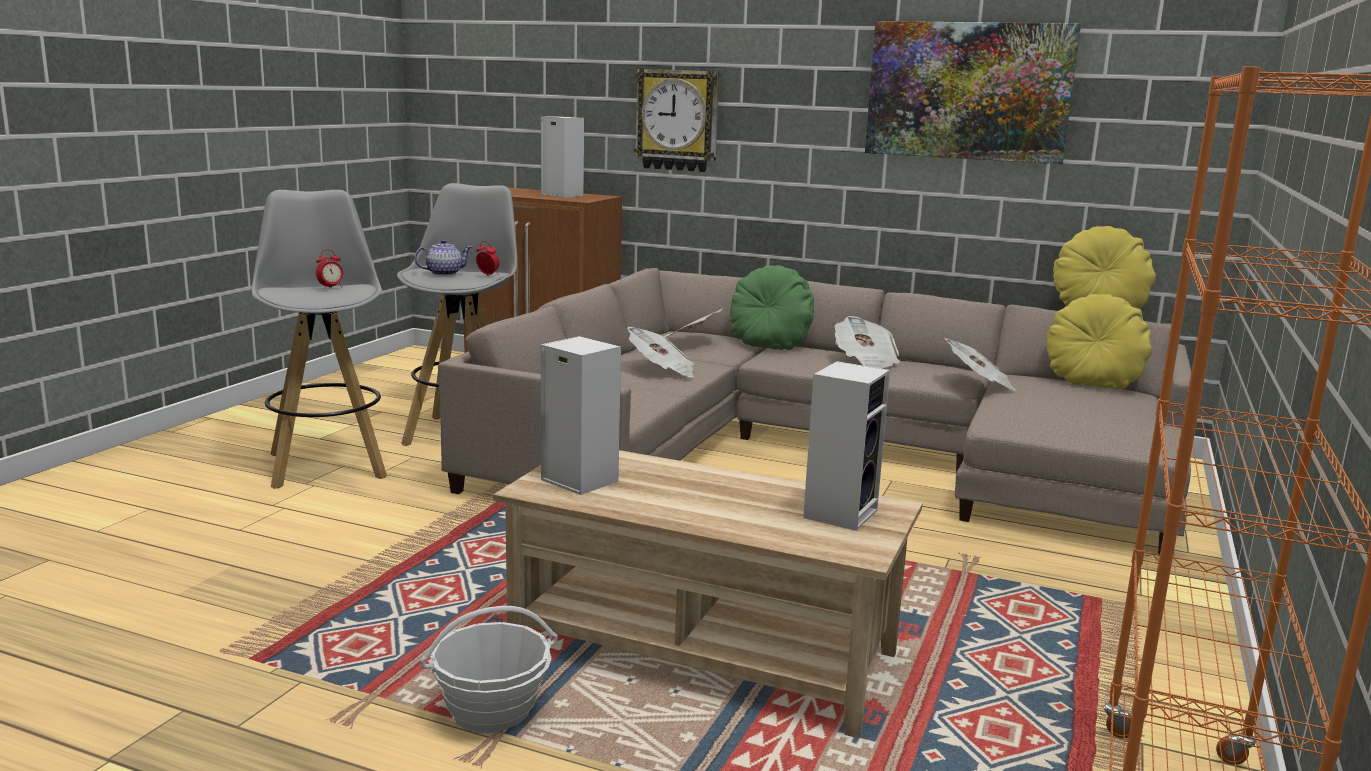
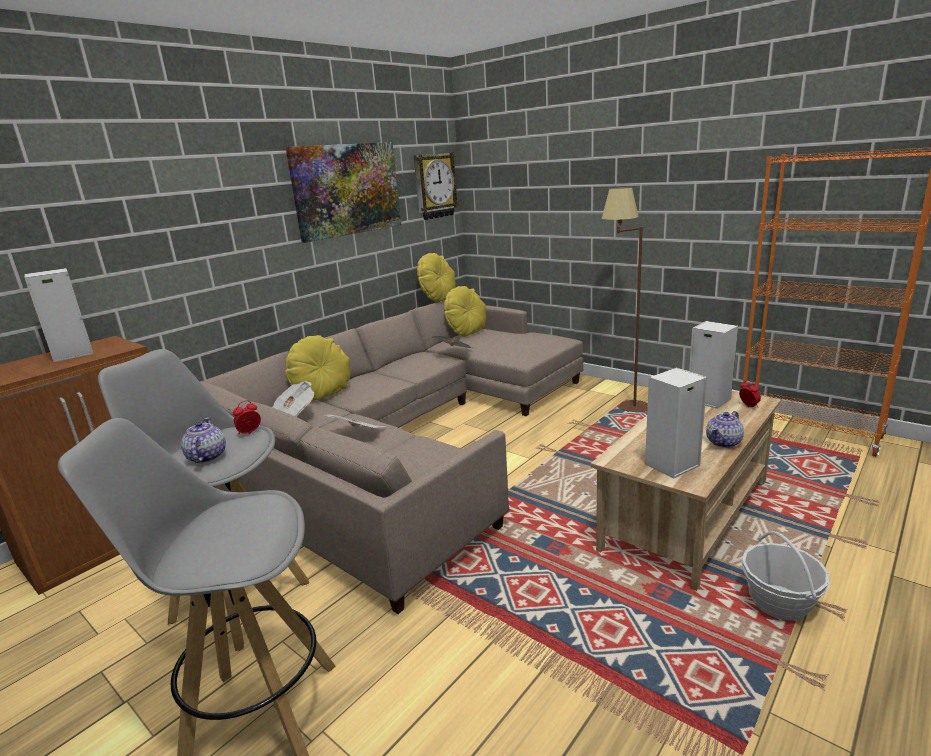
camera: 70 degrees left, 5 degrees up
(331, 287) = (228, 526): alarm clock -> alarm clock (748, 406)
(663, 513) = (724, 442): none -> teapot
(677, 120) = (146, 250): wall clock -> wall clock (434, 186)
(769, 347) = (323, 395): green pillow -> yellow pillow
(865, 362) = (389, 372): newspaper -> none
(1112, 602) = (623, 402): none -> brown floor lamp

